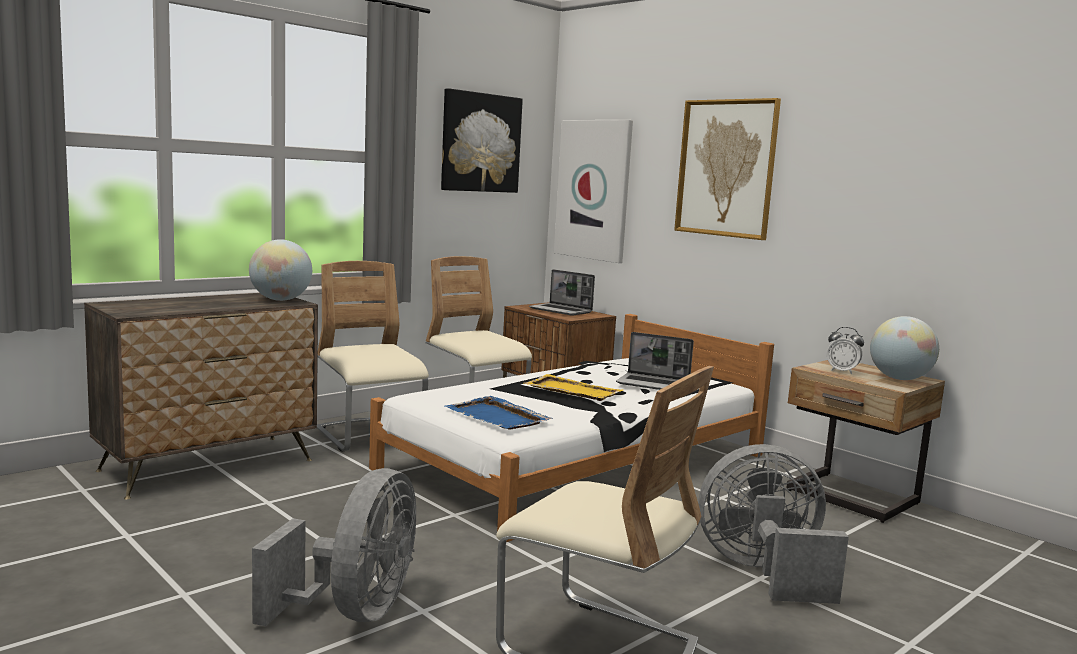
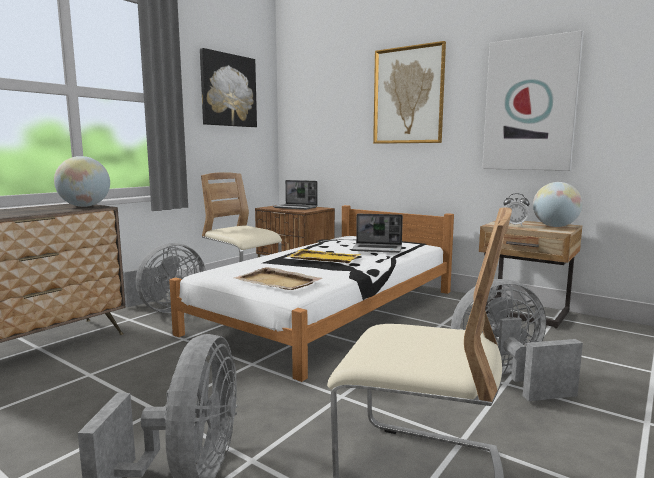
camera: 10 degrees left, 0 degrees up
(369, 436) = (167, 310): beige chair -> grey fan
(498, 417) = (278, 282): blue tray -> beige tray
(594, 190) = (310, 122): picture -> picture (530, 105)

